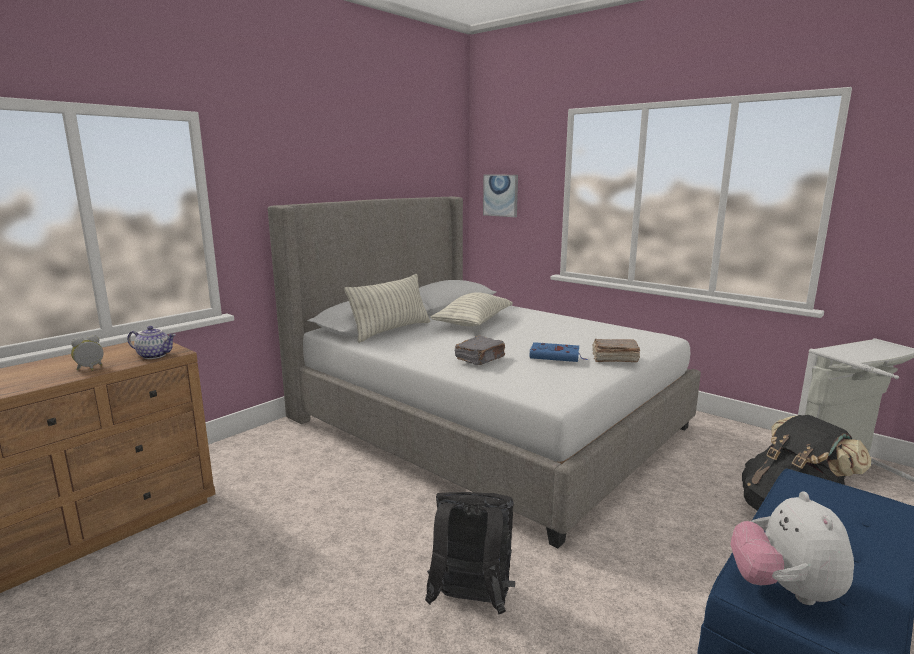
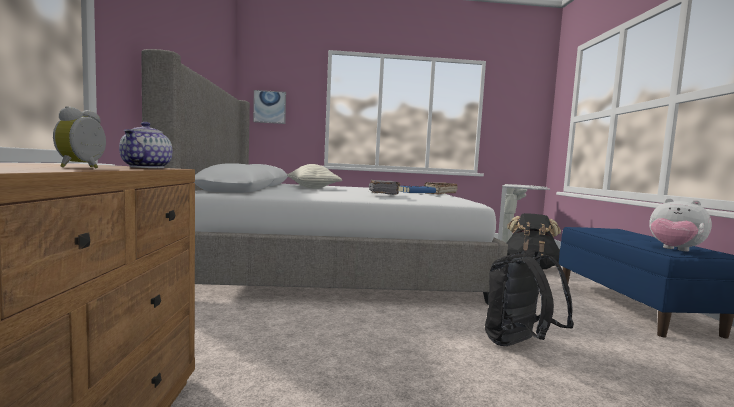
camera: 45 degrees left, 10 degrees down
(155, 355) = (147, 167): teapot -> teapot turned 120 degrees clockwise
(391, 330) = (266, 190): pillow -> none

